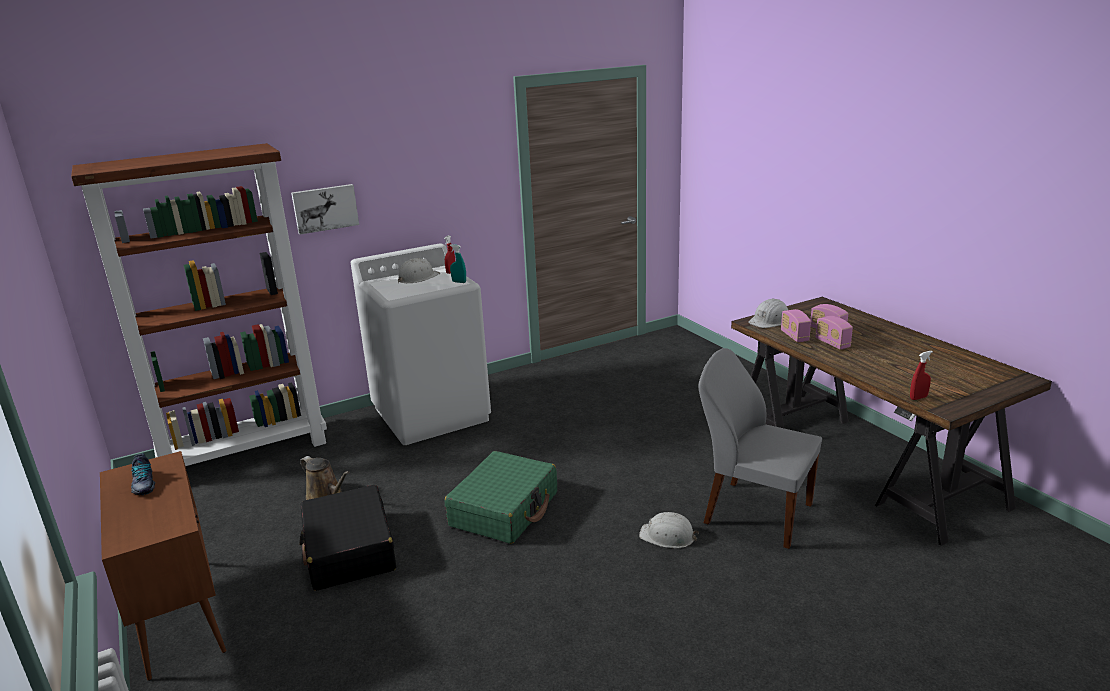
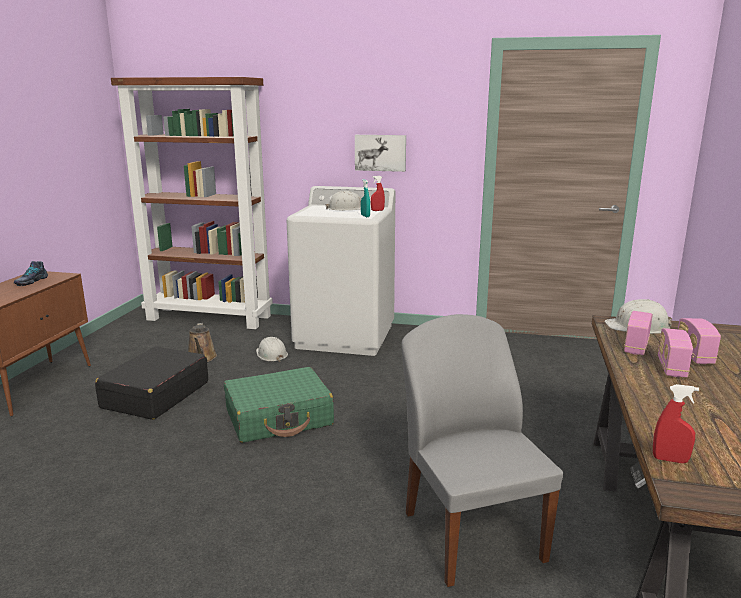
camera: 40 degrees right, 5 degrees down
(325, 208) = (301, 139): picture -> picture (380, 152)
(668, 536) = (357, 505): white hard hat -> white hard hat (271, 354)

